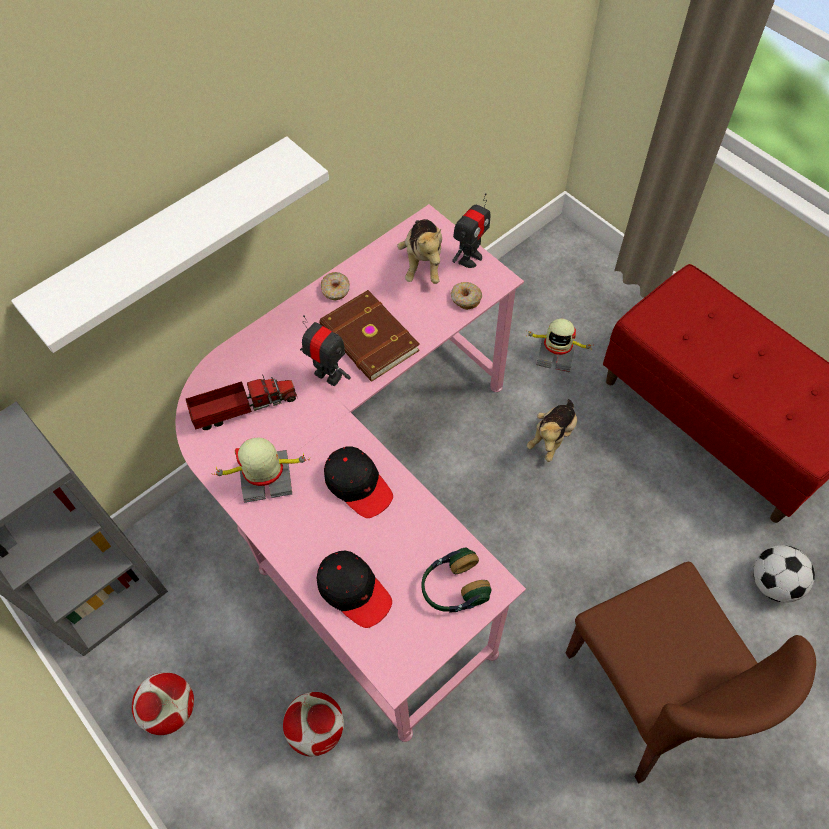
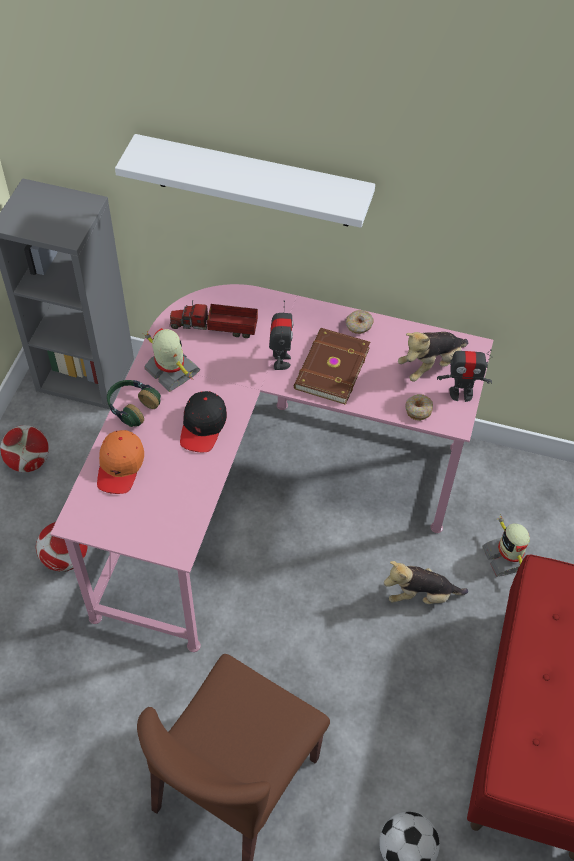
camera: 55 degrees right, 5 degrees down
(242, 408) = (216, 327): toy truck -> toy truck turned 150 degrees clockwise
(354, 590) = (120, 466): black cap -> orange cap
(453, 588) = (160, 525): headphones -> headphones (132, 407)

